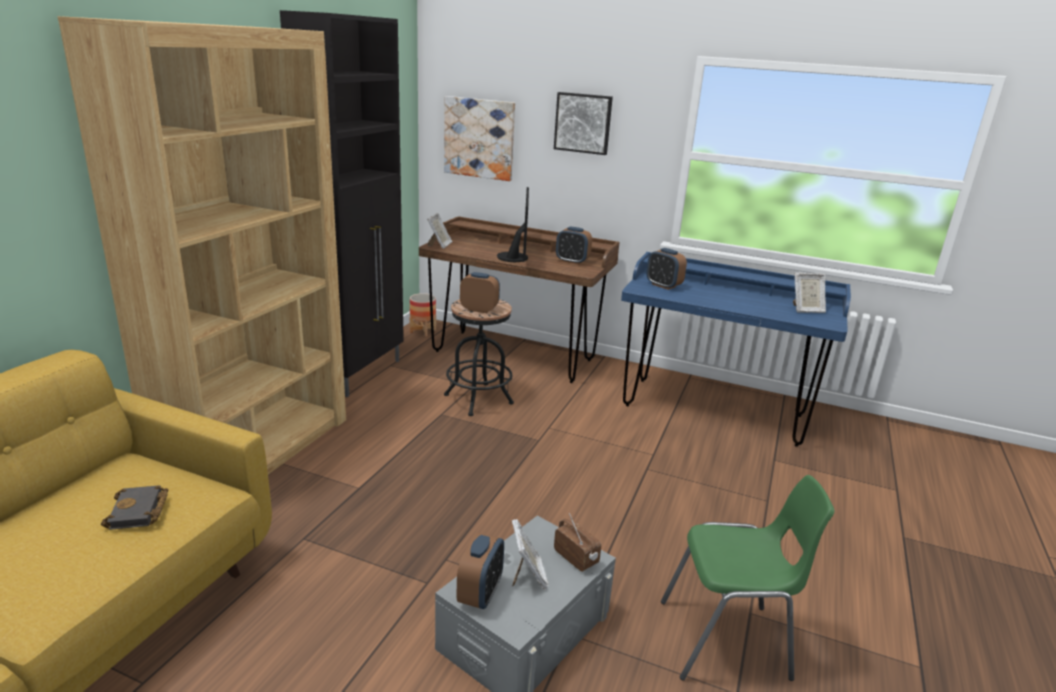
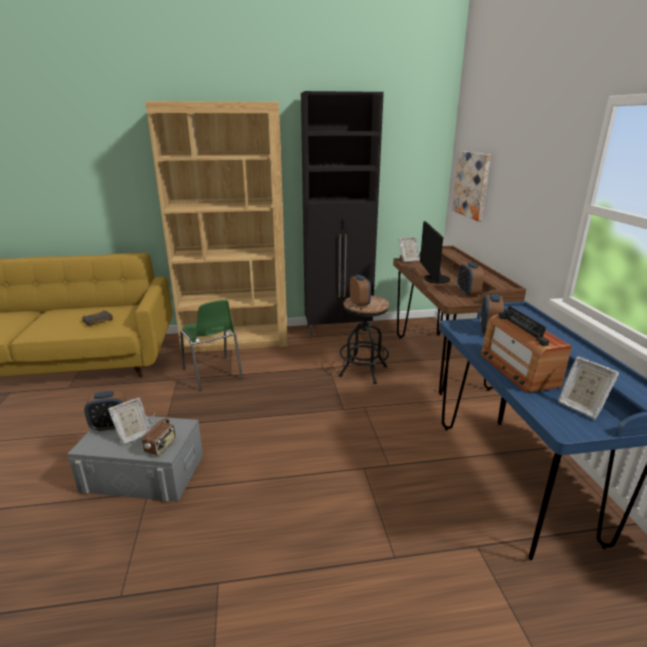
camera: 60 degrees right, 0 degrees up
(423, 331) = (417, 325): planter -> none
(516, 257) = (433, 279): monitor -> monitor turned 120 degrees clockwise
(583, 123) = (523, 172): picture -> none
(727, 641) = (176, 575): green chair -> green chair (213, 374)
(741, 304) = (517, 369): none -> radio

